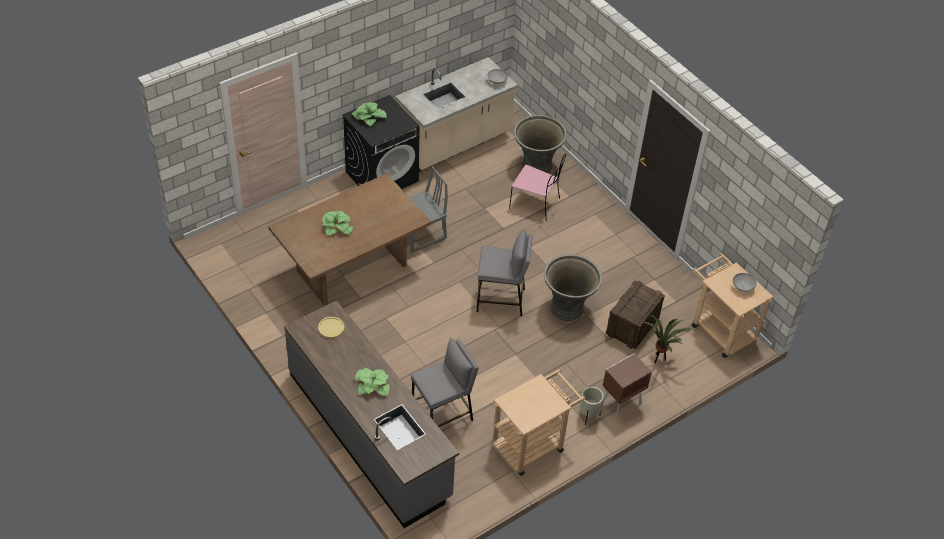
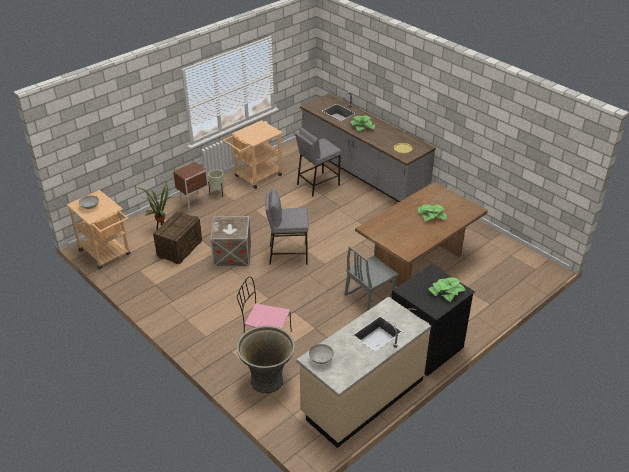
camera: 175 degrees right, 10 degrees down
(568, 308) = (232, 255): grey planter -> crate

